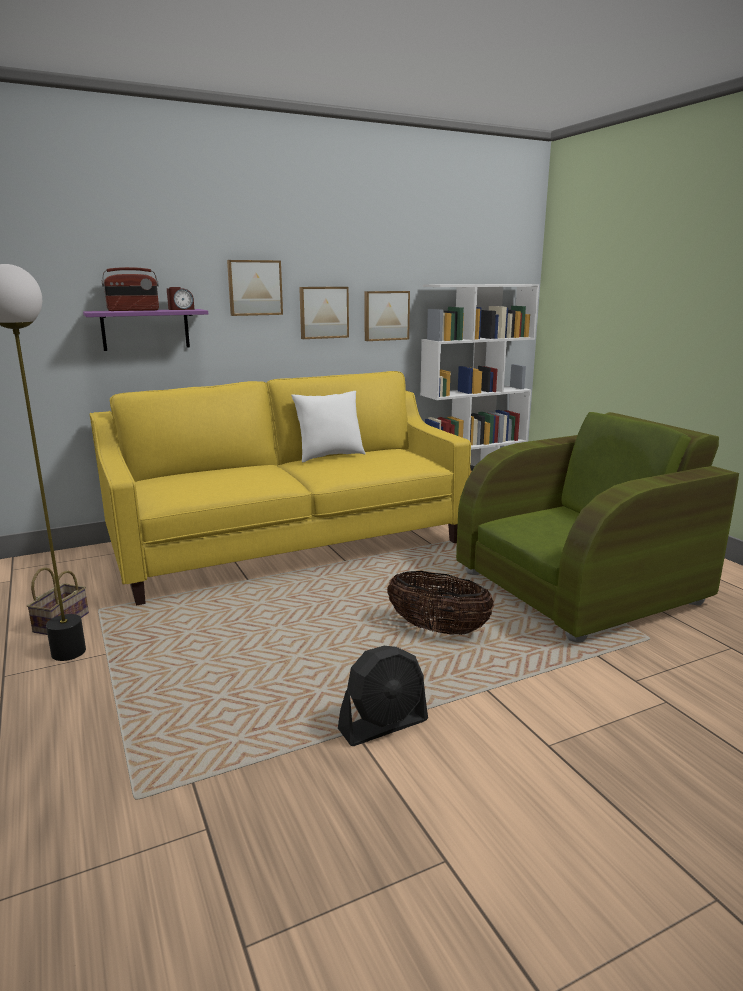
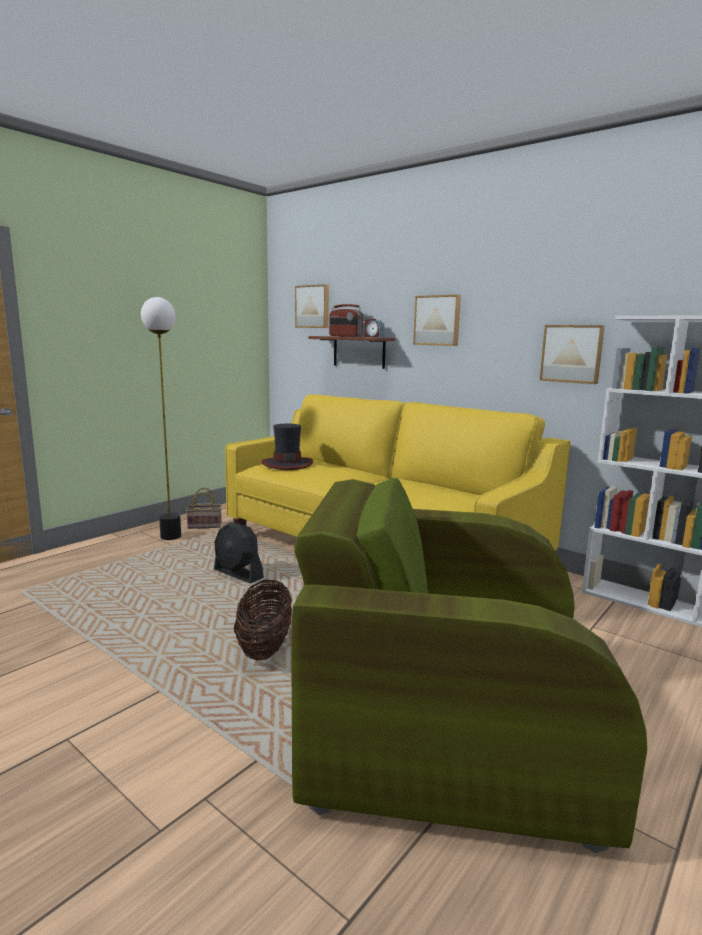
camera: 65 degrees right, 5 degrees down
(145, 329) = (359, 352): purple shelf -> brown shelf
(184, 484) = (287, 464): none -> hat
(323, 312) = (498, 346): picture -> picture (313, 306)
(329, 456) = (420, 482): white pillow -> none
(383, 725) = (97, 650): black fan -> black fan (238, 574)
(581, 587) = (445, 731): green armchair -> green armchair turned 150 degrees clockwise

